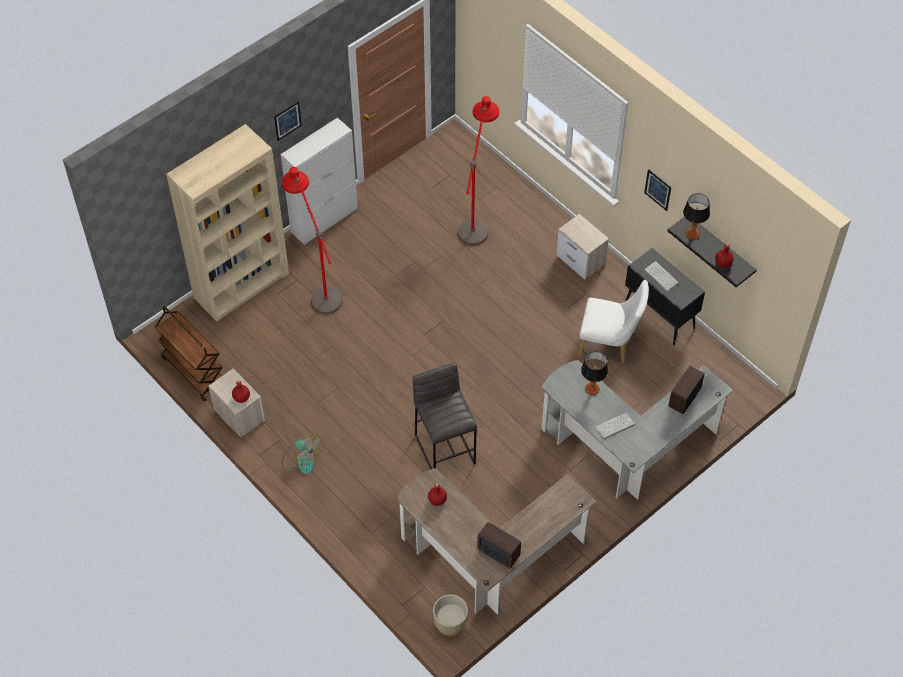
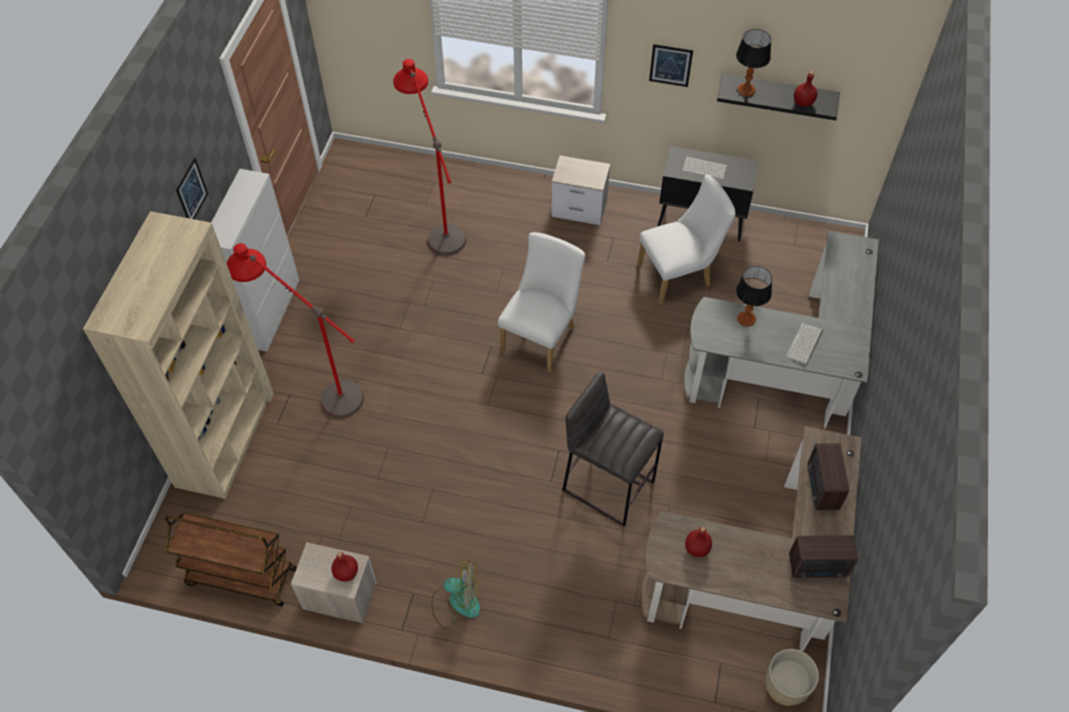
camera: 35 degrees left, 0 degrees up
(482, 332) = (542, 335): none -> white chair
(683, 398) = (842, 275): radio -> radio (821, 488)

